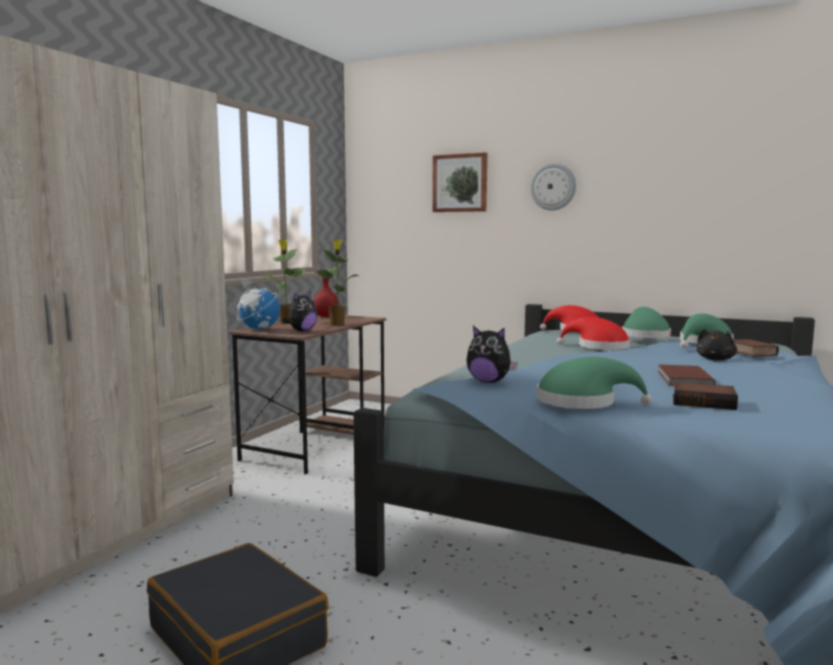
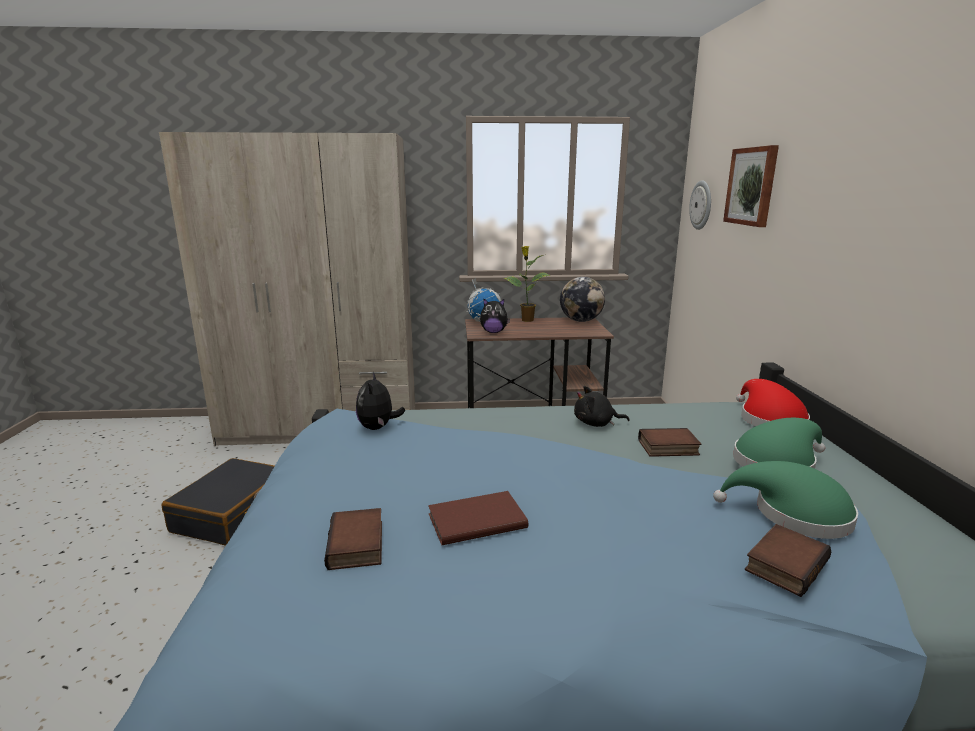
camera: 60 degrees right, 10 degrees up
(326, 316) = (581, 321): red bottle -> globe
(337, 324) = (544, 332): potted plant -> none
(553, 186) = (830, 199): wall clock -> wall clock (701, 205)
(582, 402) = (318, 478): green hat -> none
(598, 347) = (667, 448): red hat -> book
(716, 359) = (682, 538): black plush toy -> black plush toy (596, 423)

